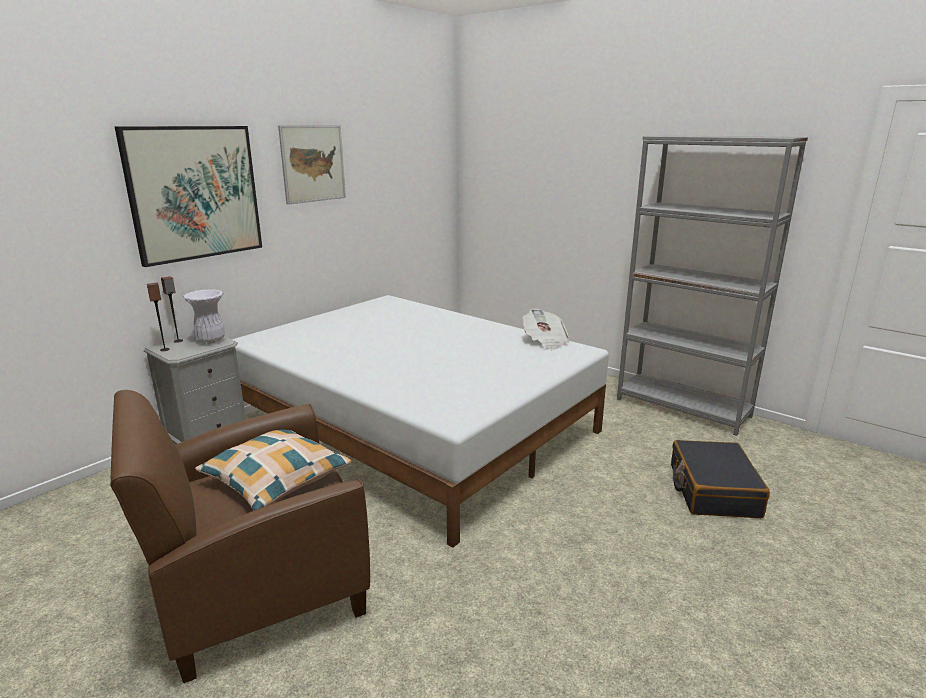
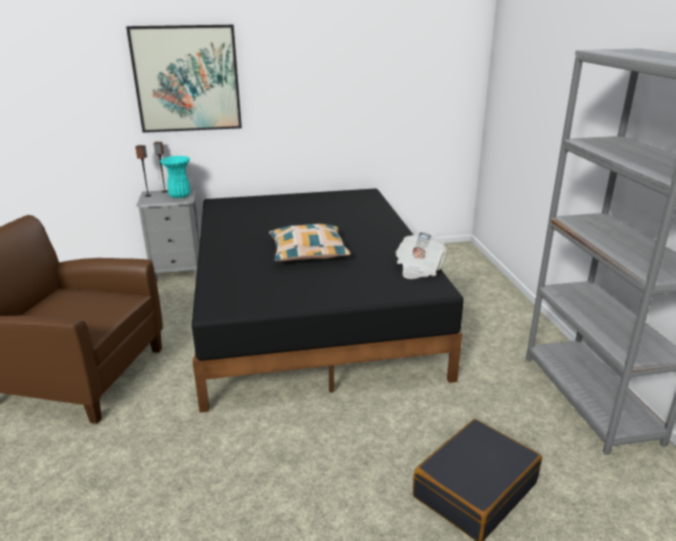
camera: 40 degrees right, 5 degrees up
(211, 341) = (180, 196): white vase -> turquoise vase
(276, 478) = (91, 304): pillow -> pillow (308, 252)
(313, 163) = (301, 58): picture -> none
(414, 426) = (310, 311): white bed -> black bed

